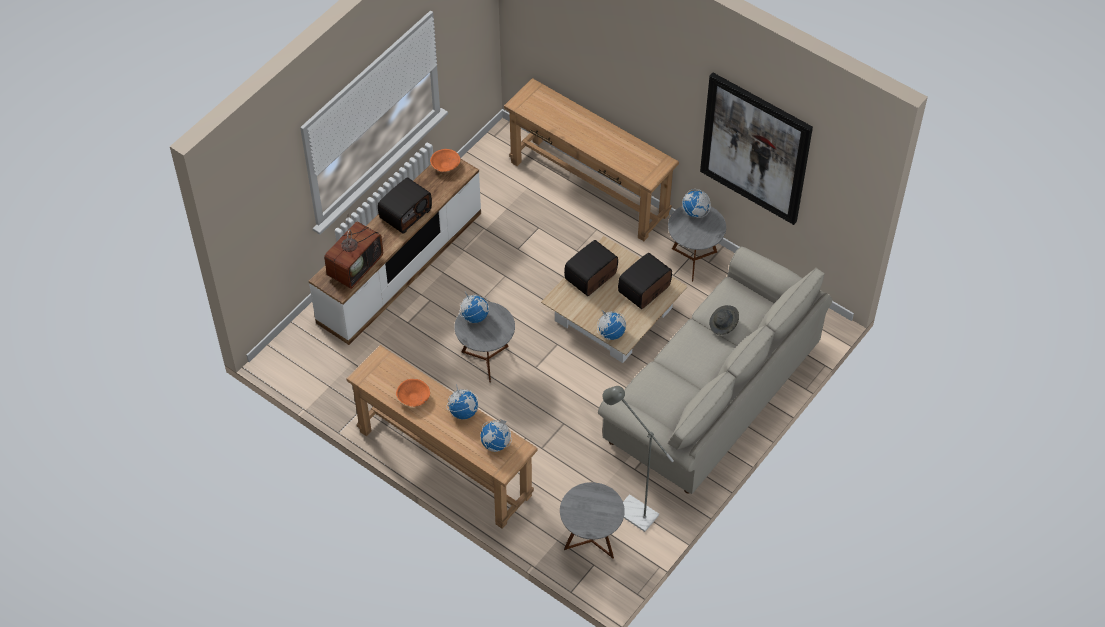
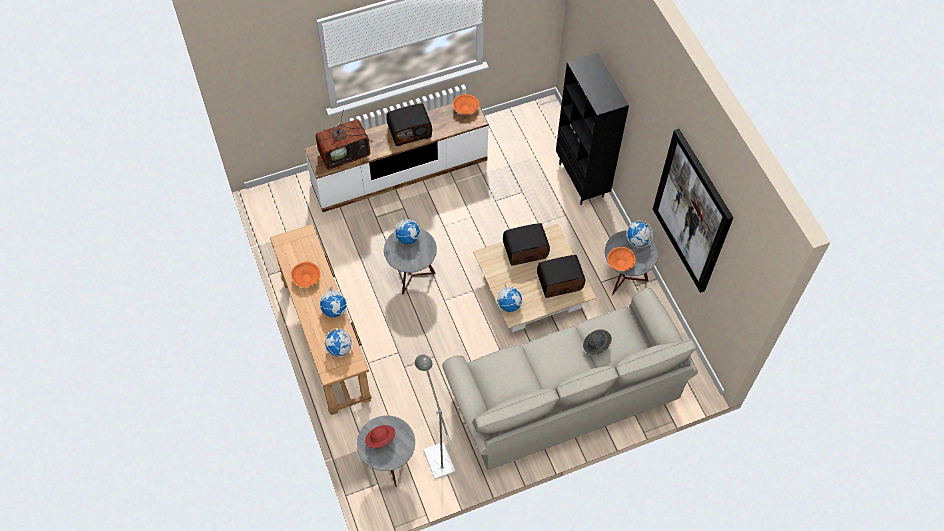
camera: 30 degrees right, 5 degrees up
(585, 510) = (380, 439): none -> red hat
(589, 188) = (582, 180): brown console table -> black bookcase
(693, 240) = (620, 263): none -> orange bowl

